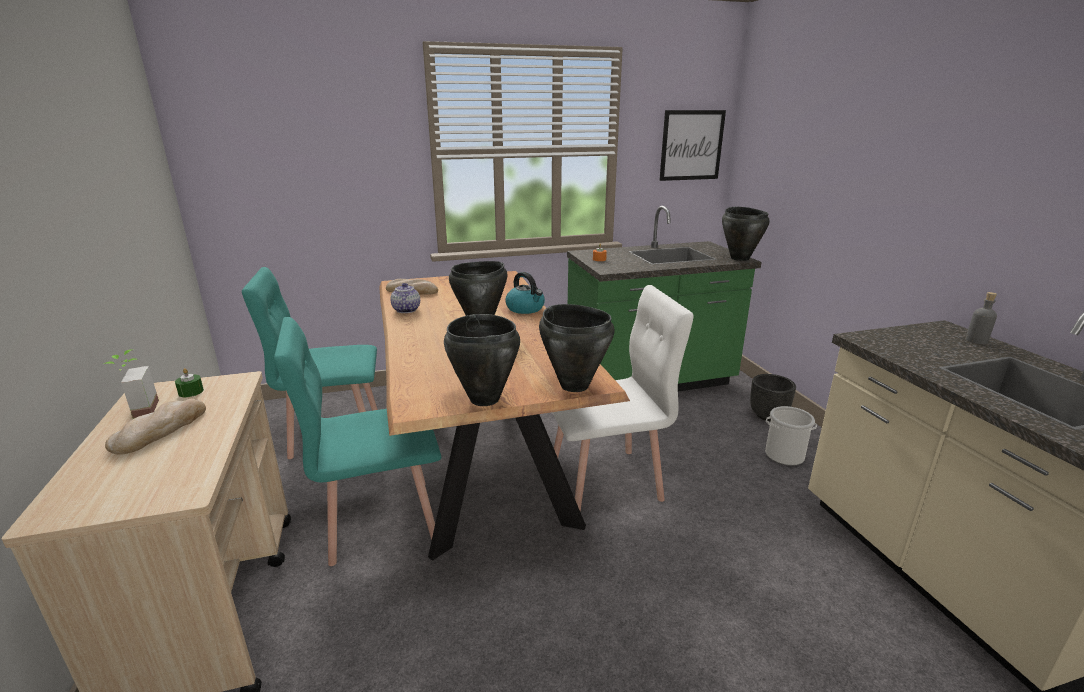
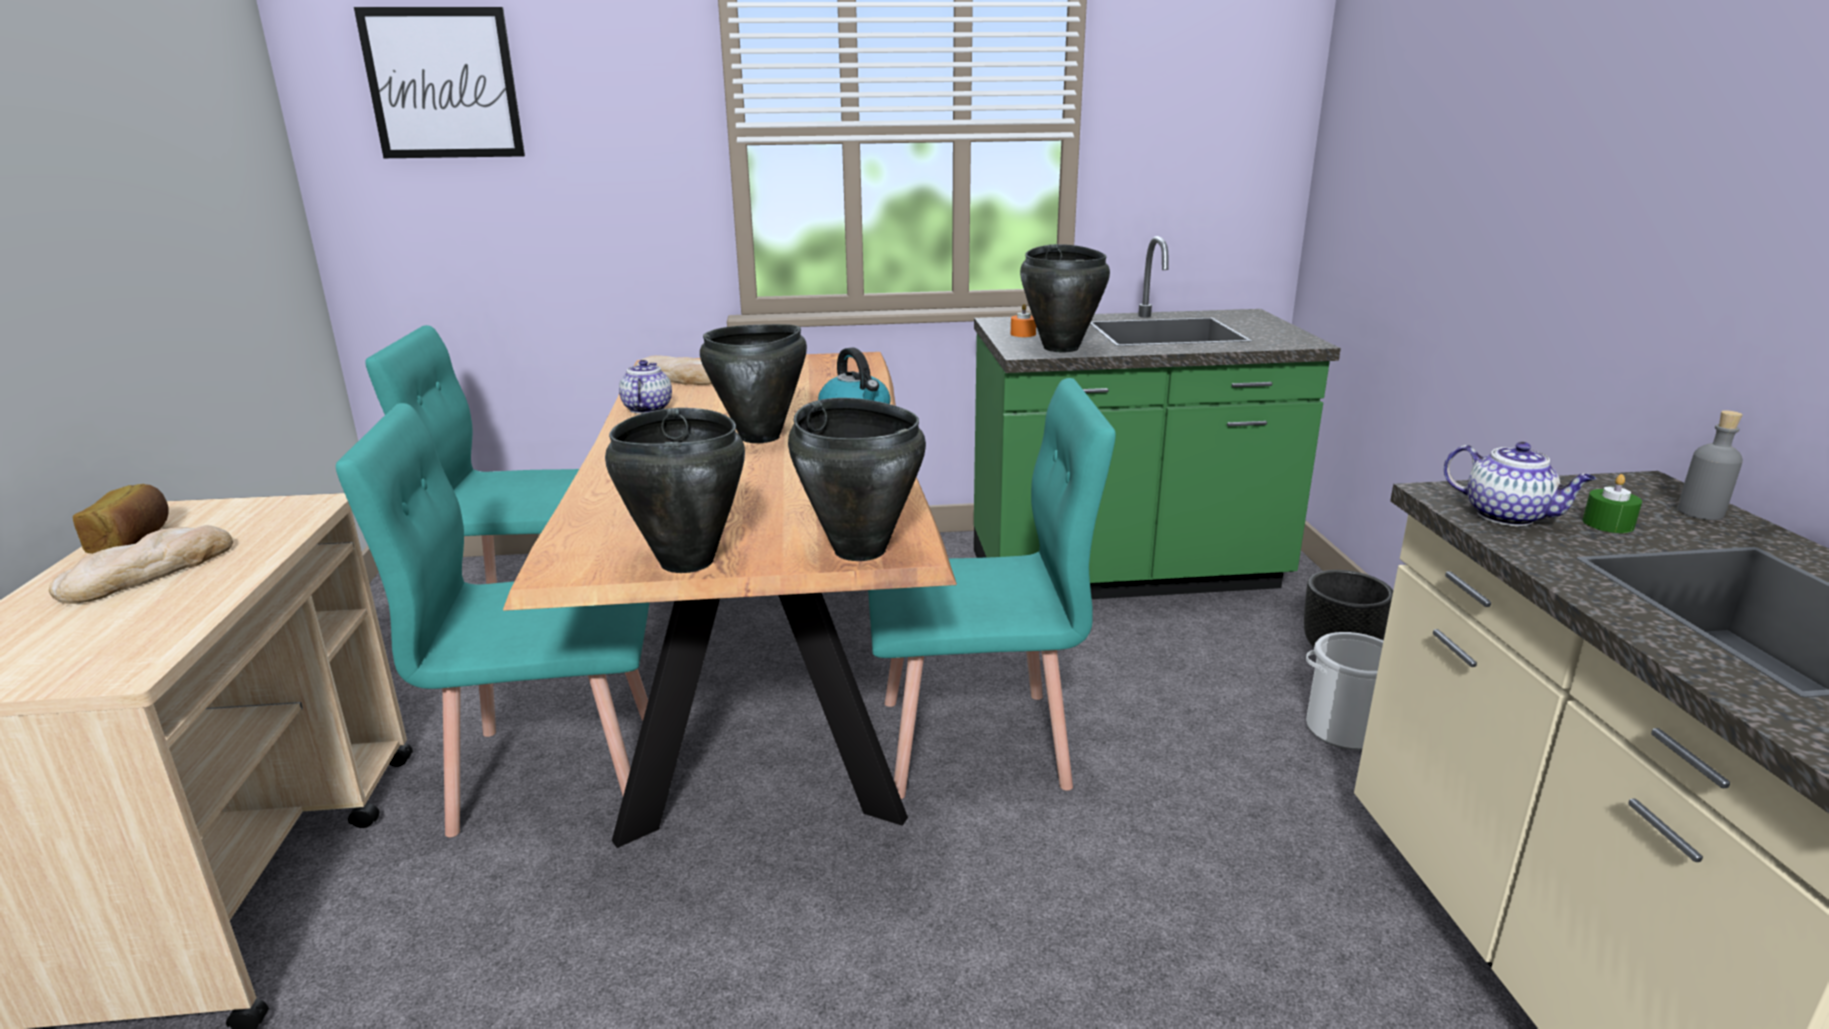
camera: 10 degrees right, 0 degrees up
(137, 410) = (134, 540): potted plant -> bread
(191, 392) = (228, 518): green candle -> green candle (1608, 524)
(606, 481) = (975, 743): white chair -> turquoise chair
(691, 145) = (1232, 122): picture -> picture (442, 84)
(740, 258) = (1300, 341): black cooking pot -> black cooking pot (1061, 348)
(896, 348) = (1508, 516): none -> teapot

